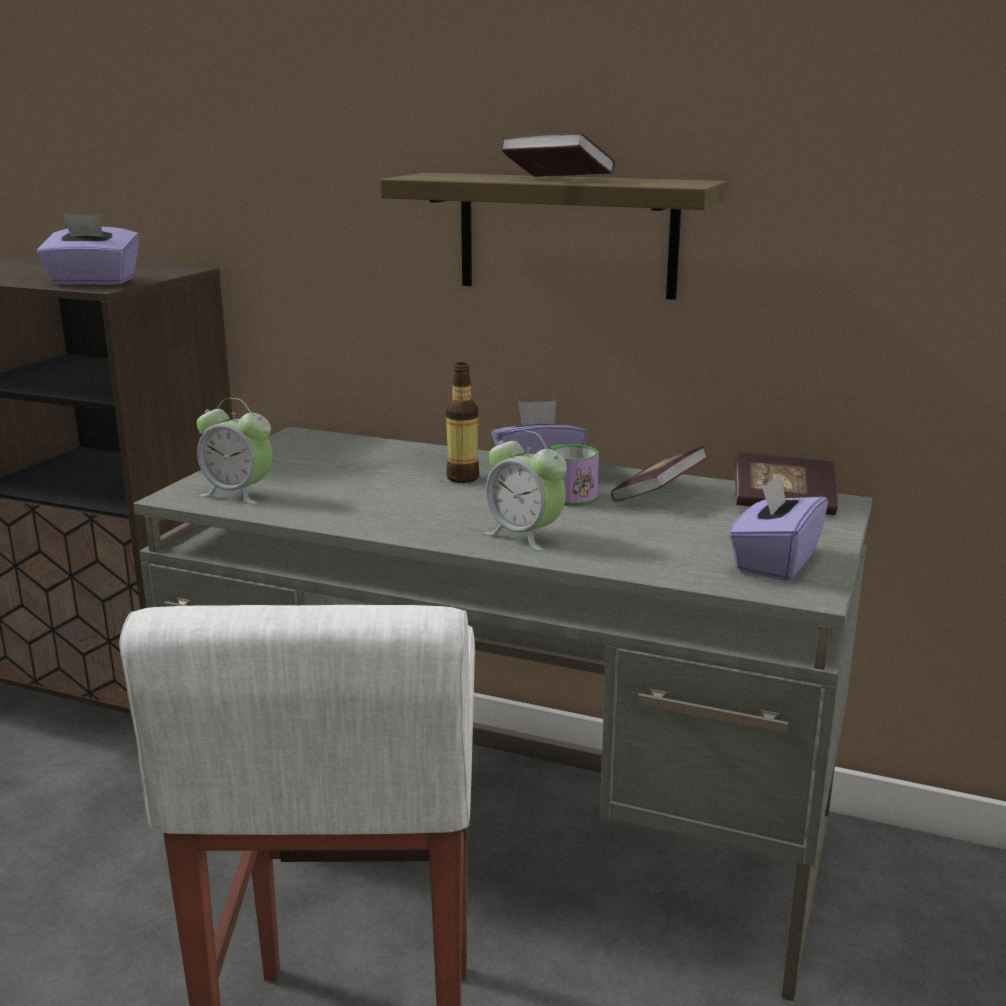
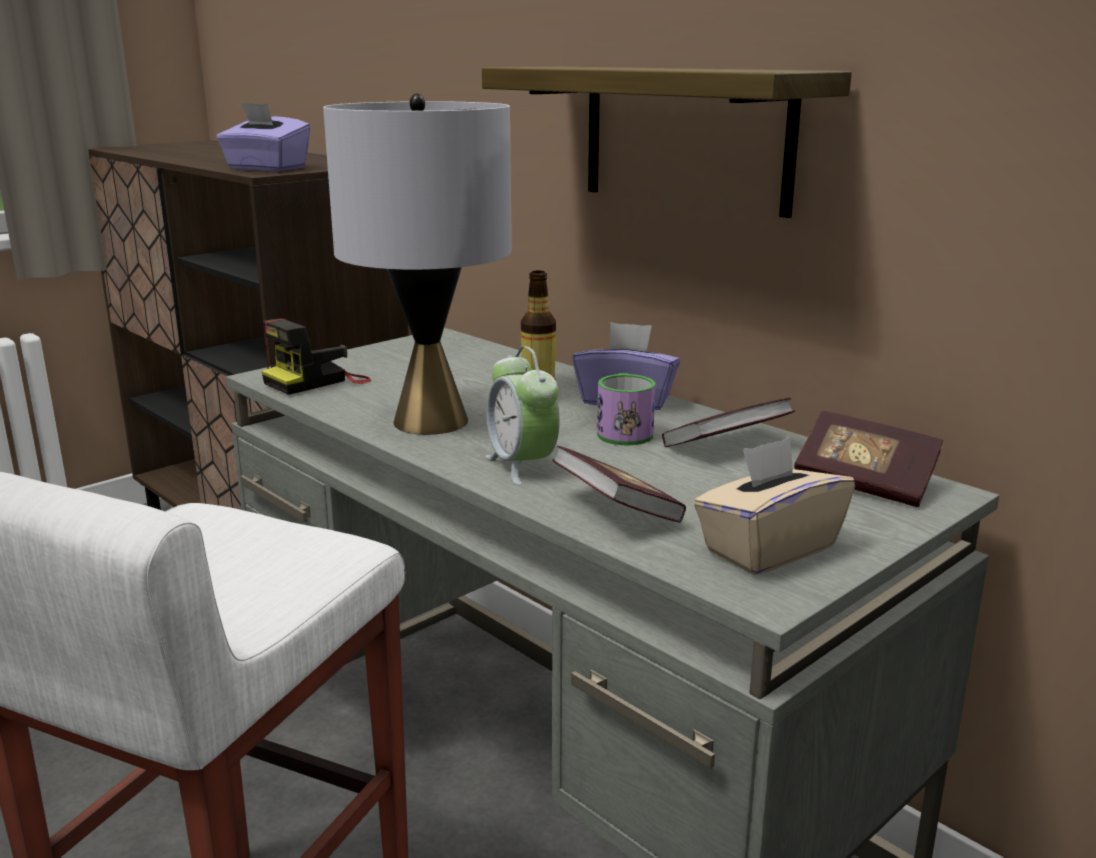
camera: 25 degrees right, 0 degrees up
(238, 494) = (317, 381): alarm clock -> camera
(397, 512) = (431, 421): none -> grey table lamp
(557, 180) = (647, 68): book -> book (616, 511)
(774, 562) = (768, 549): purple tissue box -> beige tissue box

